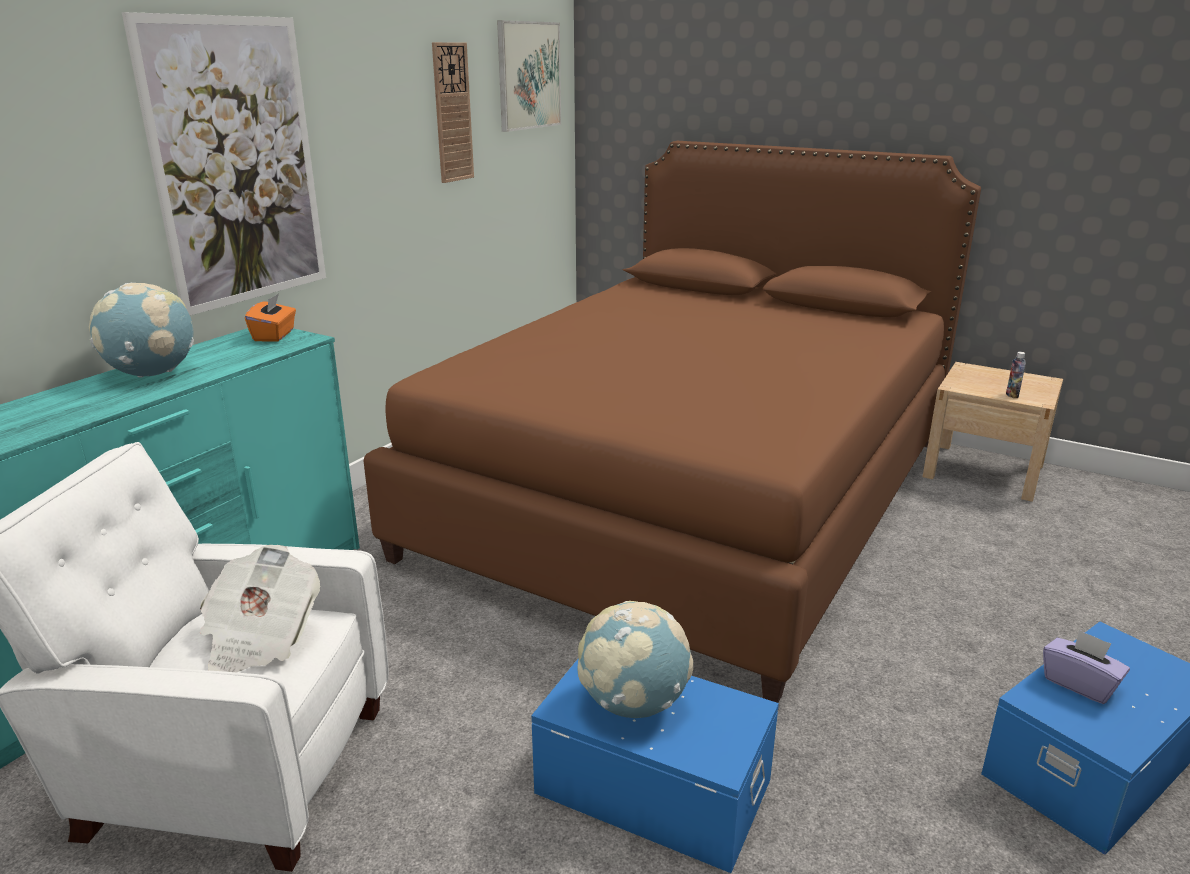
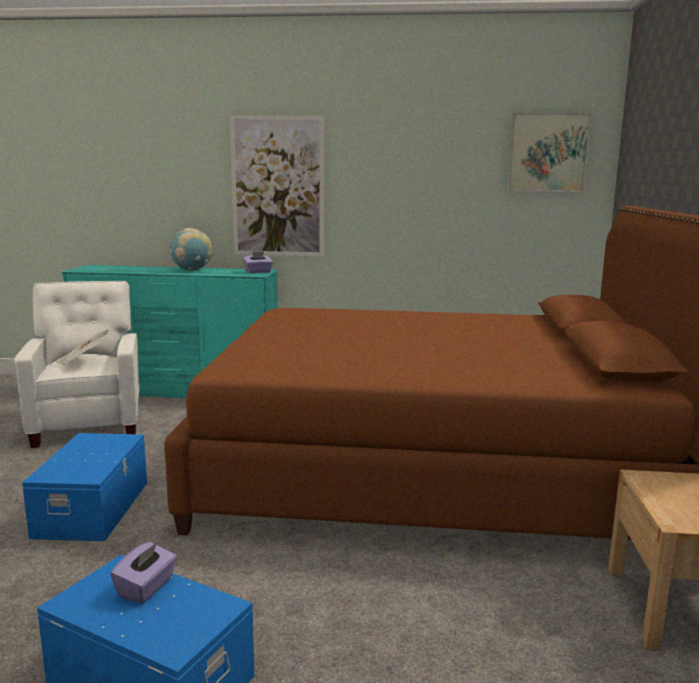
camera: 65 degrees right, 10 degrees down
(274, 335) = (258, 272): orange tissue box -> purple tissue box
(452, 113) = (452, 174): wall clock -> none
(633, 703) = (91, 450): globe -> none
(1012, 395) = (668, 506): bottle -> none

